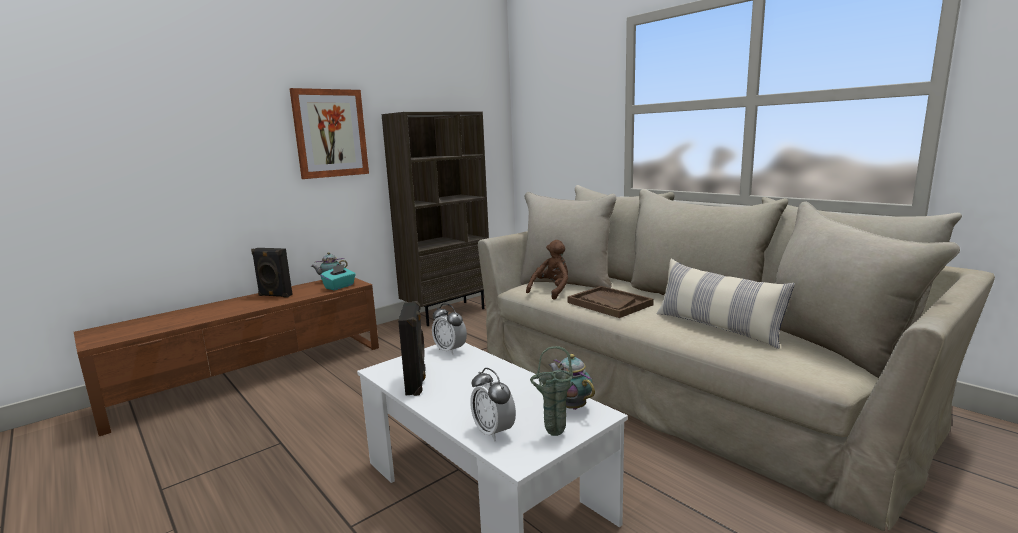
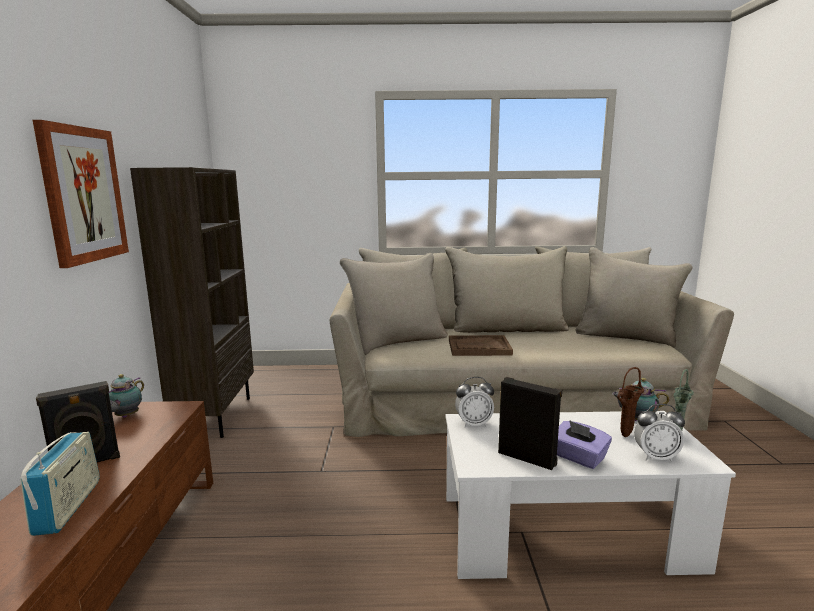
camera: 50 degrees left, 0 degrees up
(234, 309) = (68, 507): none -> radio
(339, 287) = (165, 417): turquoise tissue box -> none
(443, 400) = (578, 458): none -> purple tissue box
(519, 409) = (625, 436): none -> brown vase
(552, 291) = (413, 350): brown plush toy -> none
(716, 328) = (570, 344): pillow -> none

